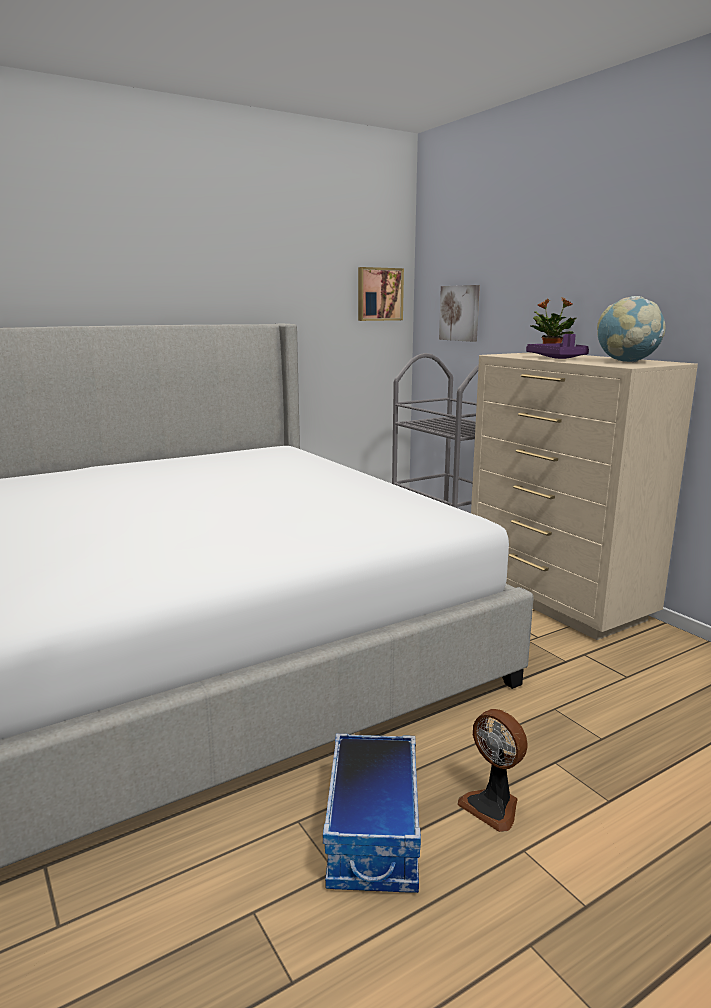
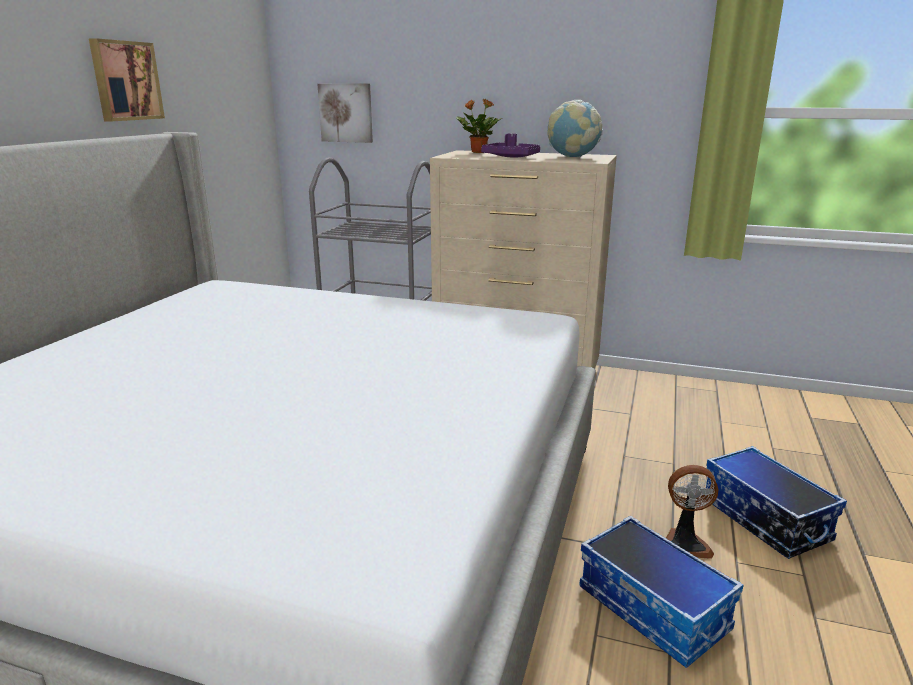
camera: 40 degrees left, 5 degrees up
(379, 294) = (246, 92): picture -> picture (125, 81)
(625, 835) = (763, 519): none -> storage box

